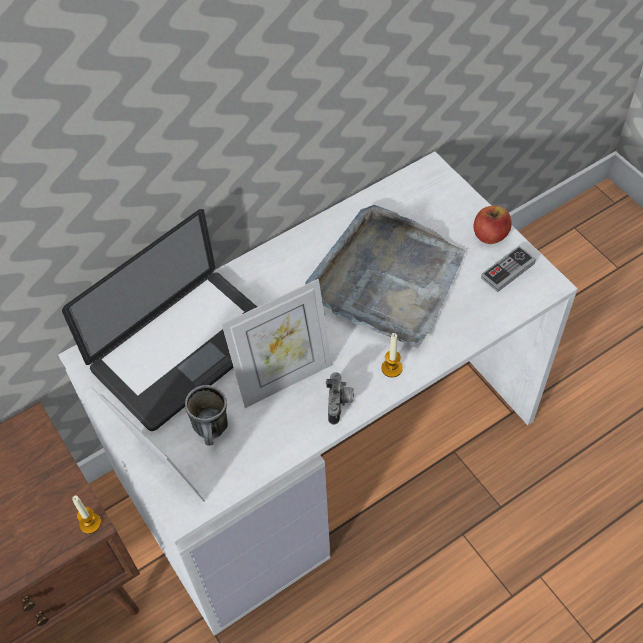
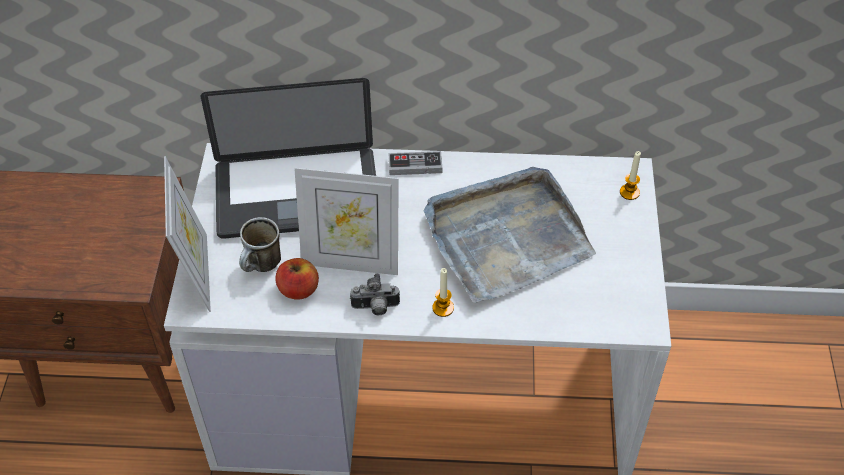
camera: 35 degrees right, 5 degrees down
(90, 523) = (136, 284): candle -> candle (629, 192)
(340, 404) = (375, 308): camera -> camera turned 45 degrees clockwise
(490, 235) = (633, 254): apple -> apple (298, 289)
(507, 271) = (620, 293): game controller -> game controller (415, 165)

